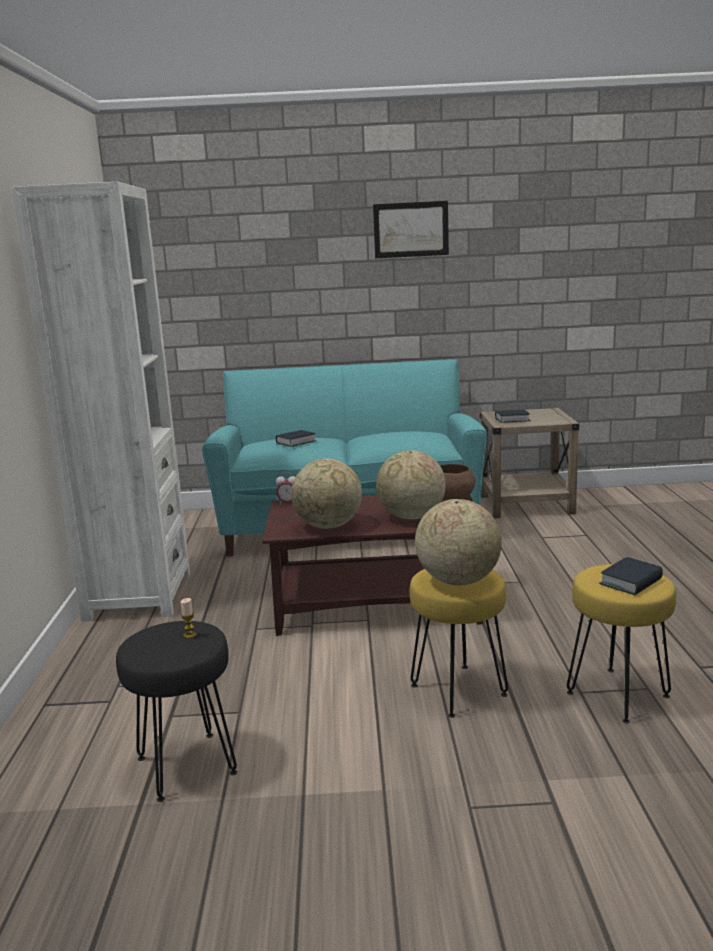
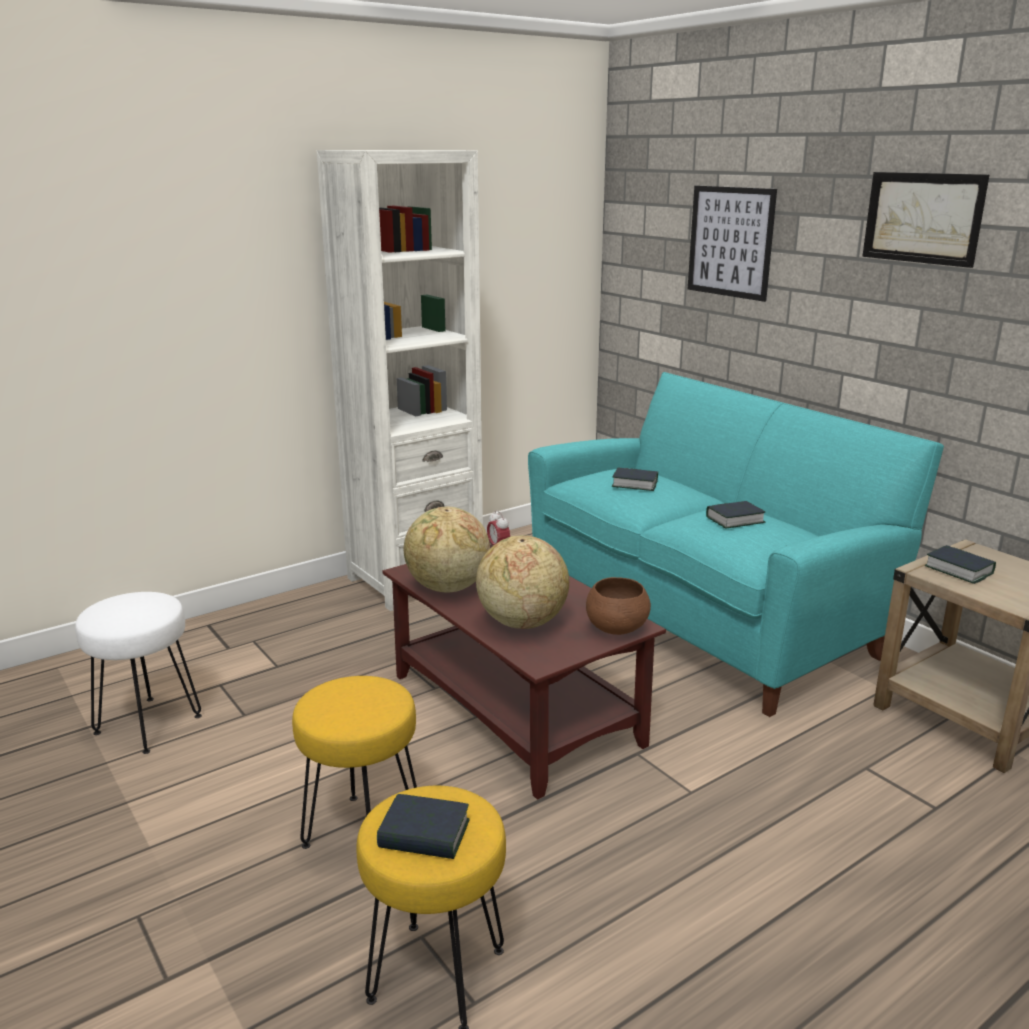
camera: 55 degrees right, 5 degrees up
(185, 765) = (148, 723): black stool -> white stool
(189, 635) = (143, 613): candle -> none
(261, 263) = (730, 242): none -> picture
(392, 435) = (735, 520): none -> book
(458, 581) = (344, 705): globe -> none

